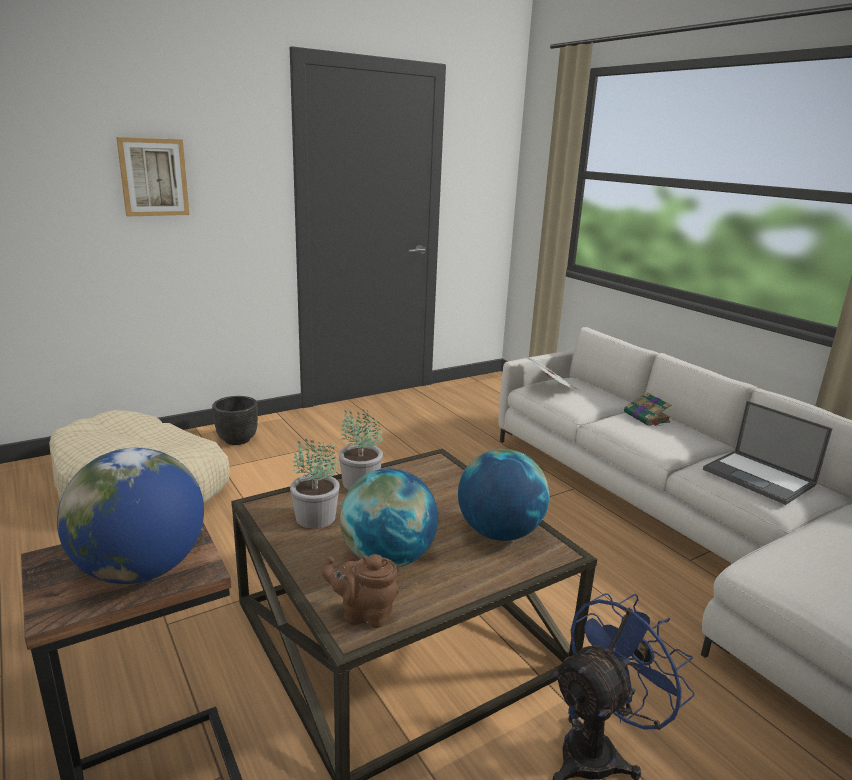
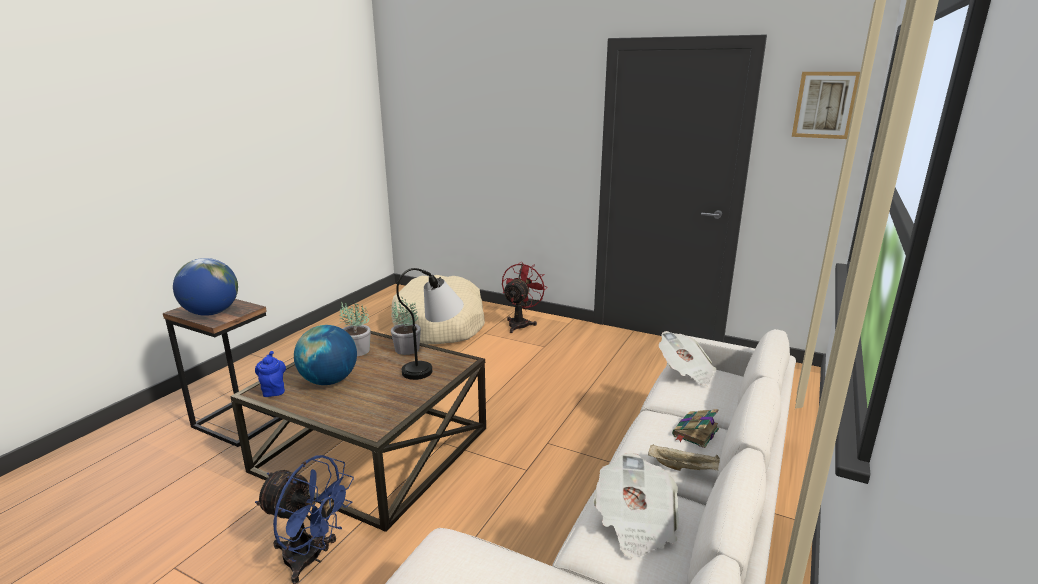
camera: 60 degrees right, 0 degrees up
(153, 177) = (508, 135): picture -> picture (825, 105)
(237, 440) = (520, 323): black planter -> red fan
(363, 614) = (273, 390): brown teapot -> blue teapot
(428, 478) = (435, 365): none -> table lamp
(499, 532) = (384, 405): globe -> none
(692, 438) = (684, 468): none -> beige tray
(760, 477) = (635, 523): laptop -> newspaper

